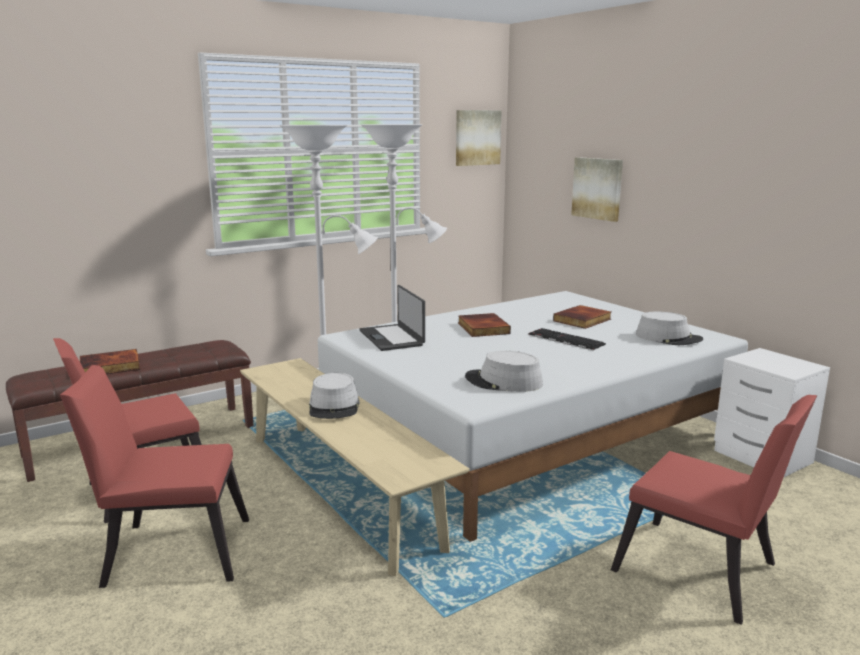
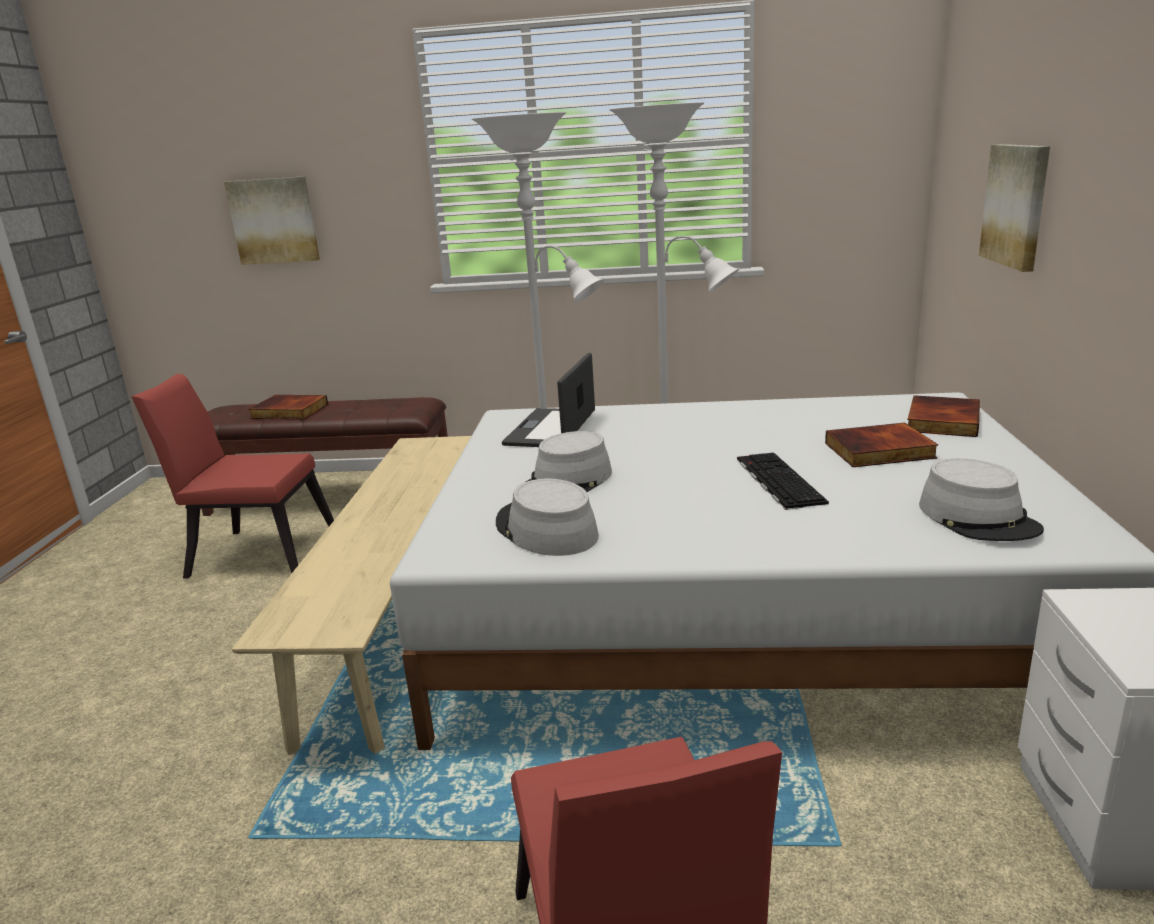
camera: 40 degrees right, 5 degrees up
(169, 551) = (181, 628): red chair -> none
(334, 407) = (392, 510): grey hat -> grey hat (568, 480)
(477, 137) = (871, 117): picture -> picture (274, 221)
(482, 328) = (692, 436): book -> book (940, 421)

